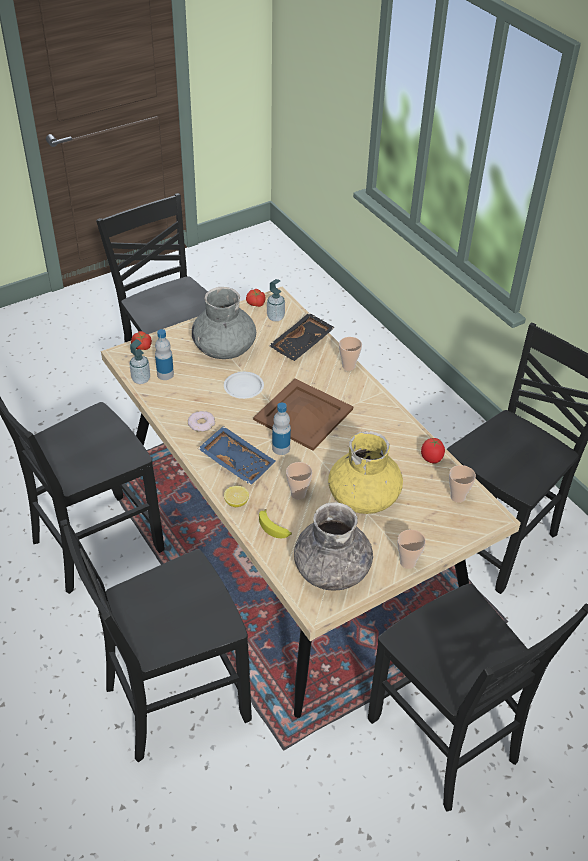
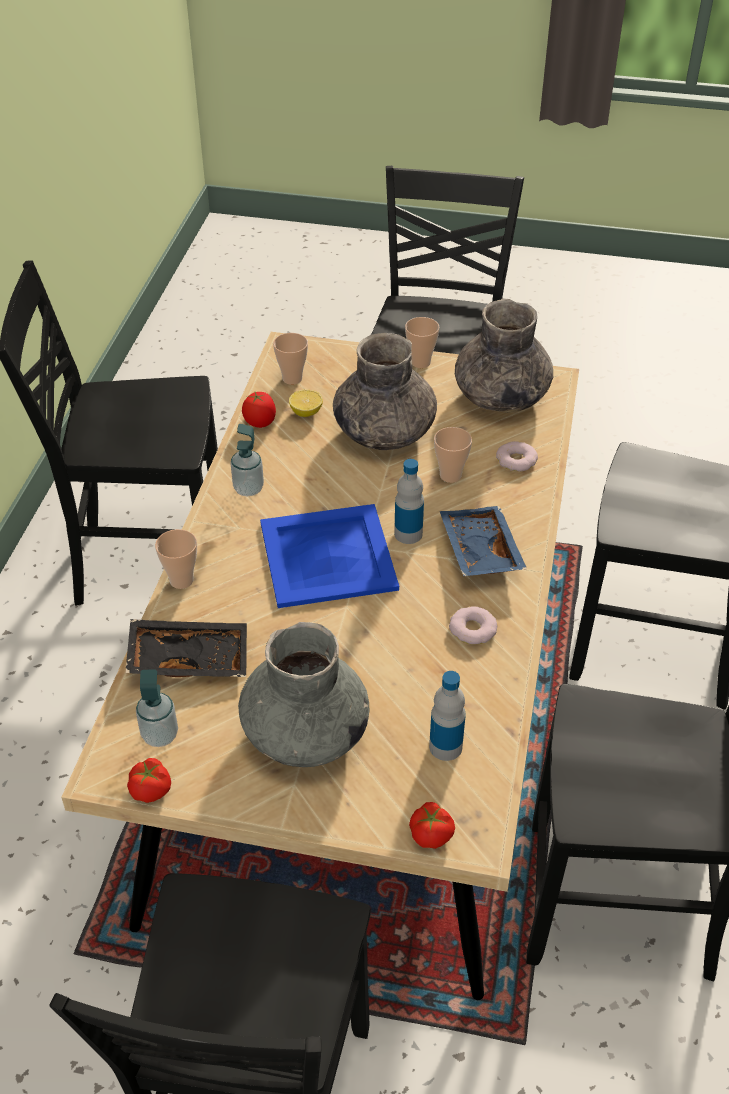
camera: 135 degrees left, 0 degrees up
(141, 379) = (492, 764): soap dispenser -> soap dispenser (248, 489)
(236, 502) = (531, 508): lemon -> lemon (306, 412)
(244, 387) = (356, 644): white plate -> none
(274, 528) = (516, 460): banana -> donut
(303, 415) = (329, 555): brown tray -> blue tray
(364, 497) = (384, 432): yellow vase -> grey vase

